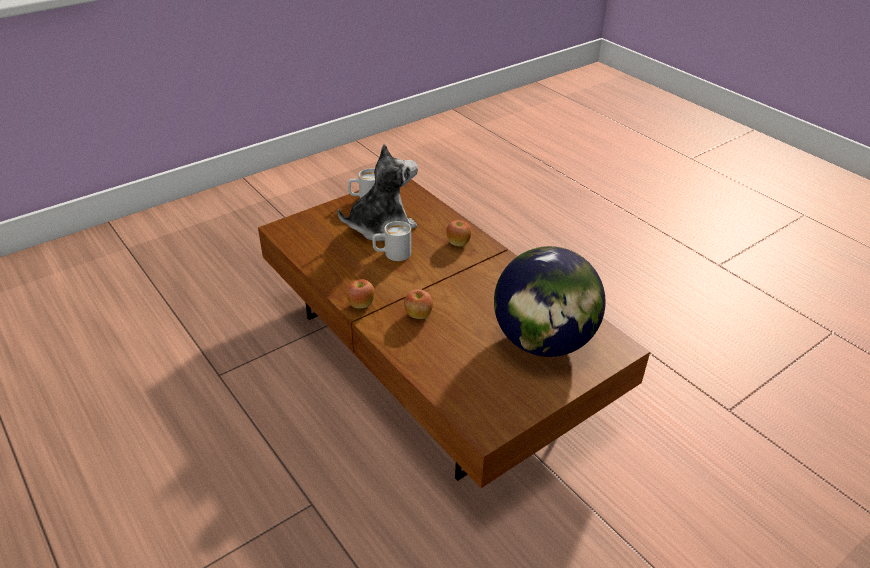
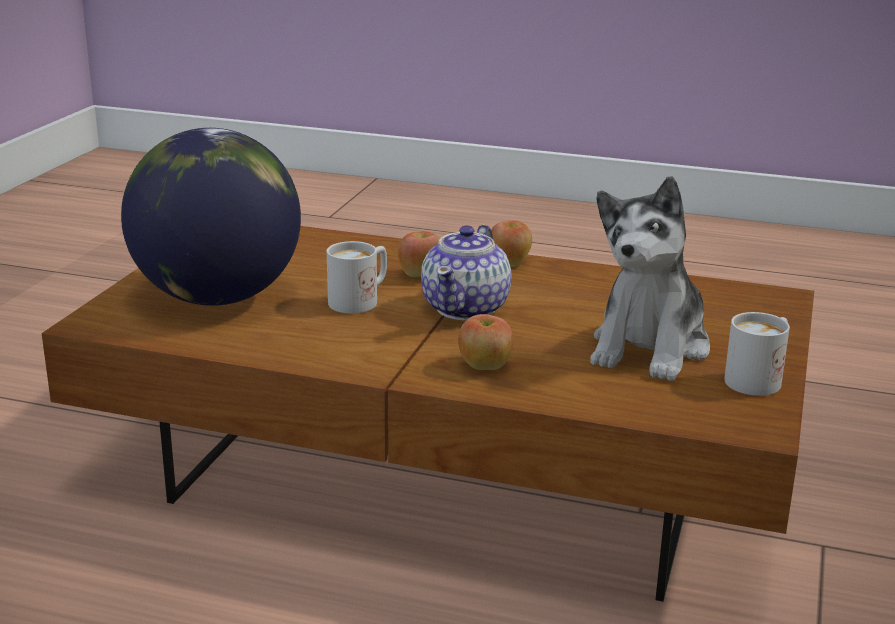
camera: 145 degrees right, 15 degrees down
(392, 254) = (564, 320): white mug -> white mug (361, 300)
(424, 280) = (466, 308): none -> teapot

